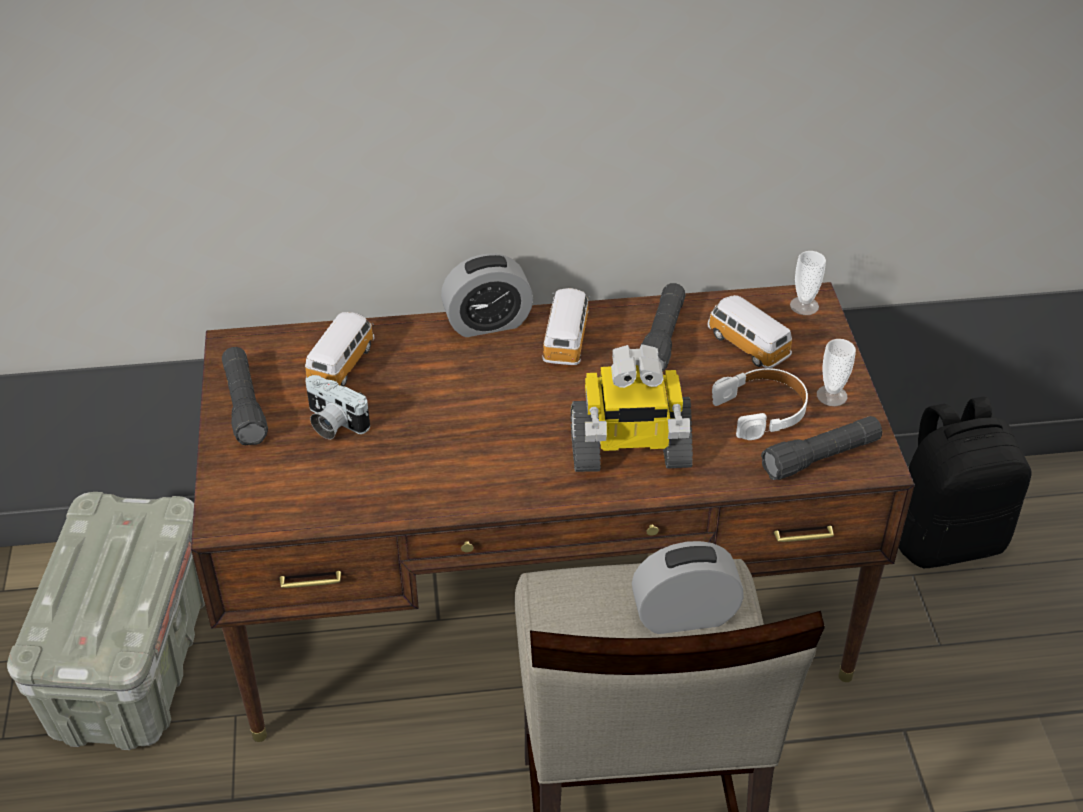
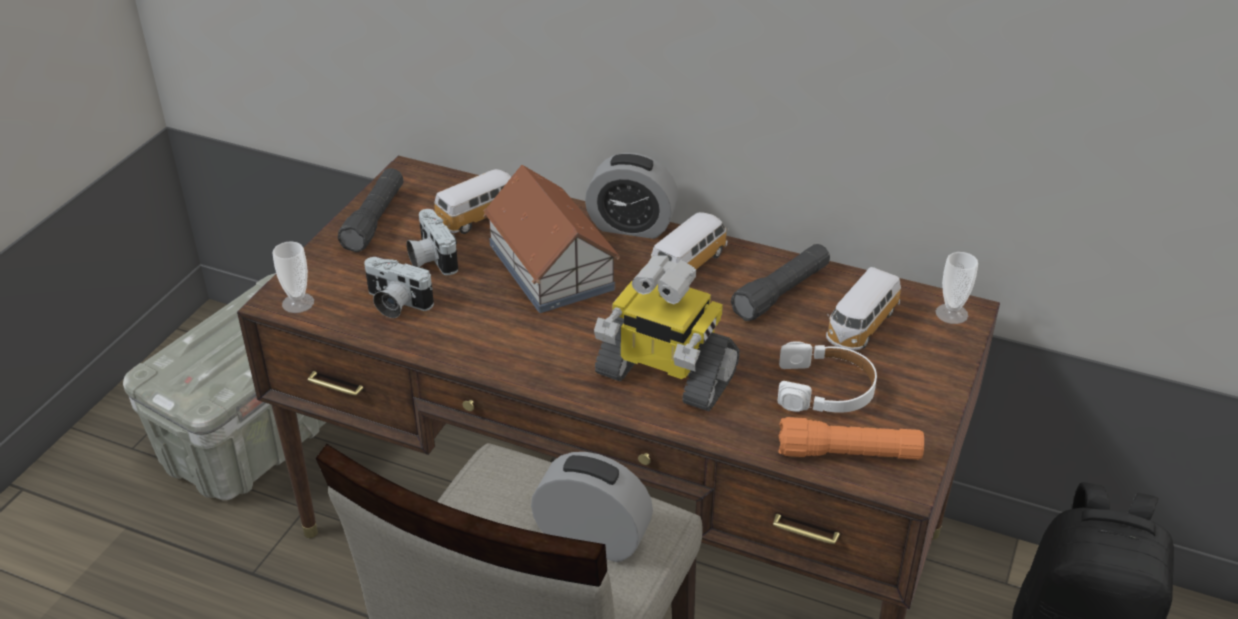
camera: 30 degrees right, 5 degrees down
(339, 480) = (395, 304): none -> camera
(449, 387) = (551, 265): none -> toy house
(746, 344) = (860, 326): toy car -> toy car turned 135 degrees counterclockwise
(820, 458) = (848, 454): black flashlight -> orange flashlight
(831, 395) = (910, 403): cup -> cup (298, 303)

